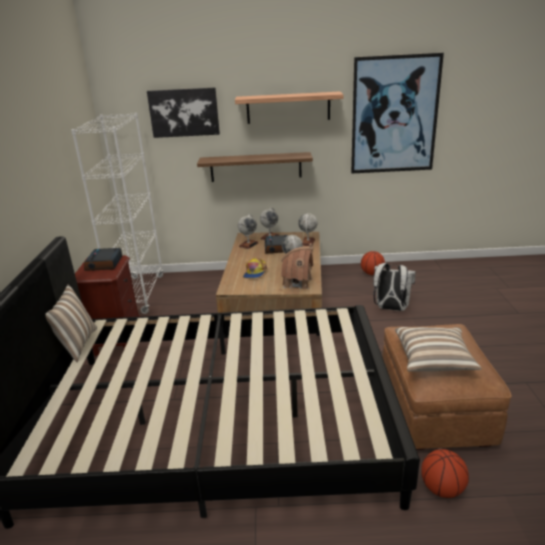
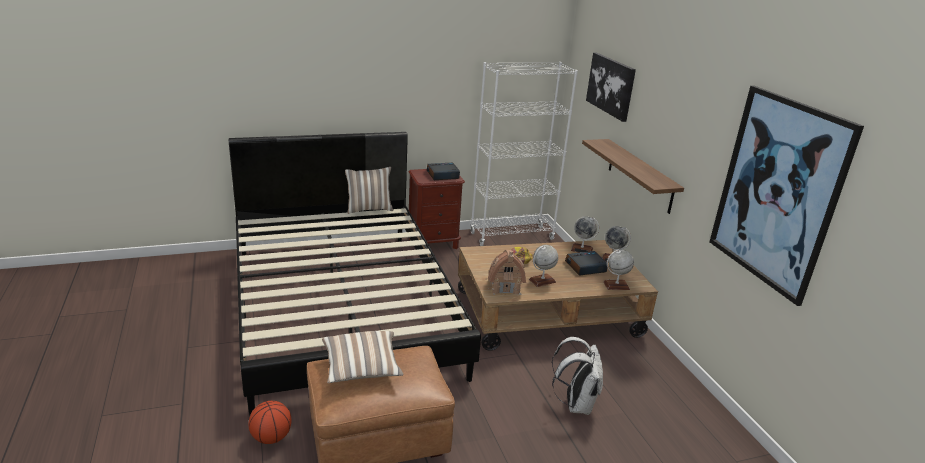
camera: 70 degrees right, 0 degrees up
(288, 107) = (680, 121): shelf -> none
(372, 273) = (665, 385): basketball -> none

